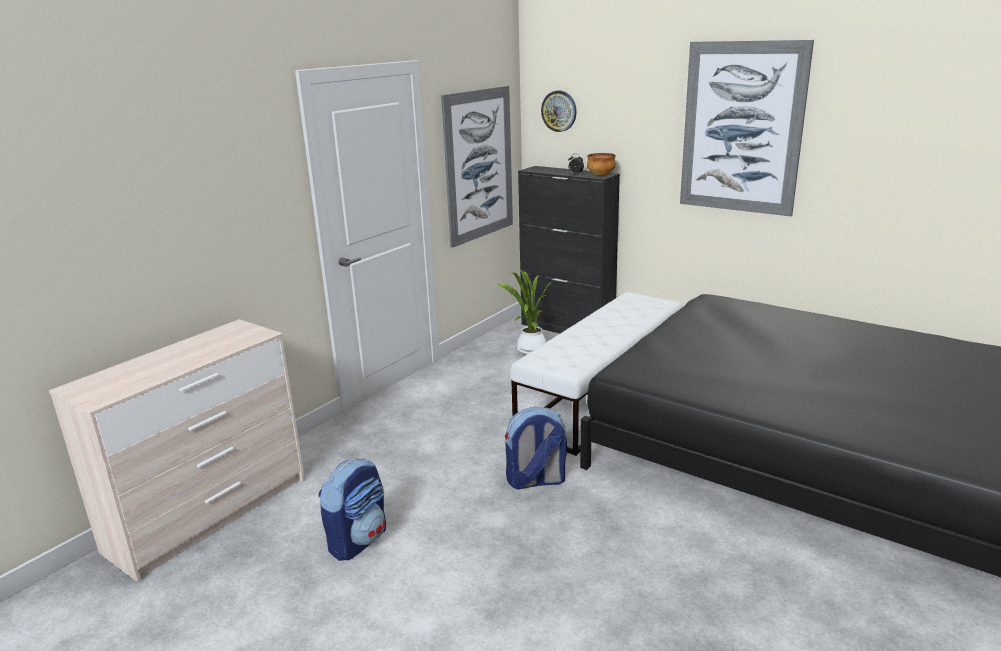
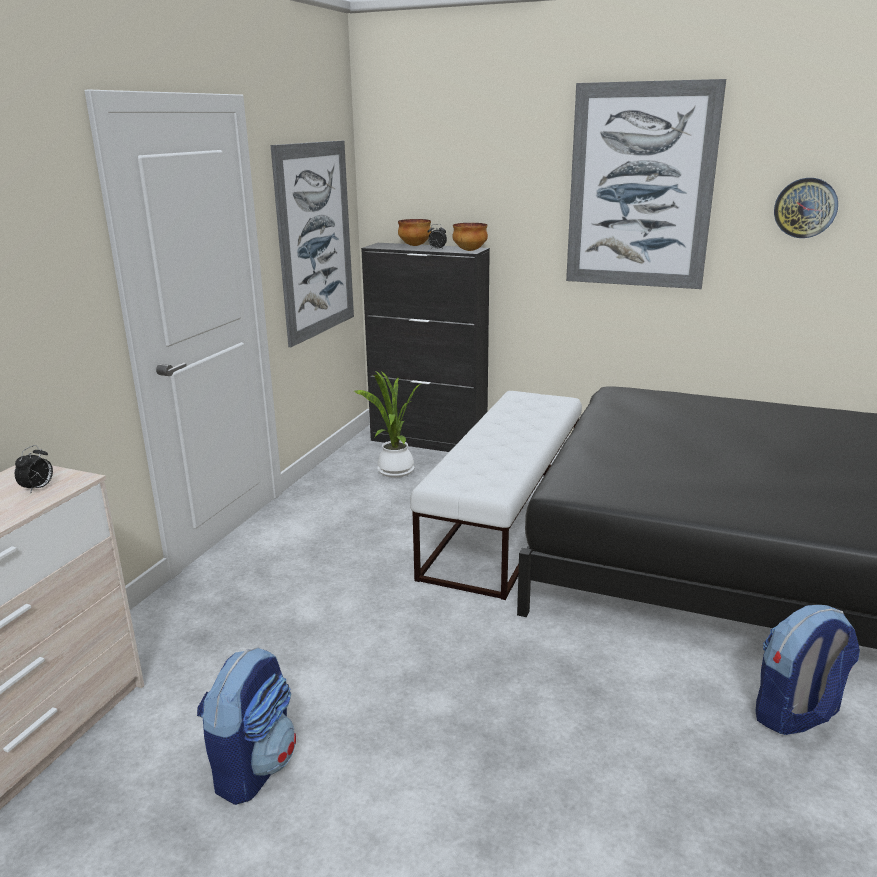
camera: 15 degrees left, 0 degrees up
(240, 338) = (38, 488): none -> alarm clock
(536, 481) = (469, 641): backpack -> backpack (796, 715)
(559, 111) = (408, 173): wall clock -> wall clock (805, 208)
(561, 170) = (415, 245): none -> bowl

